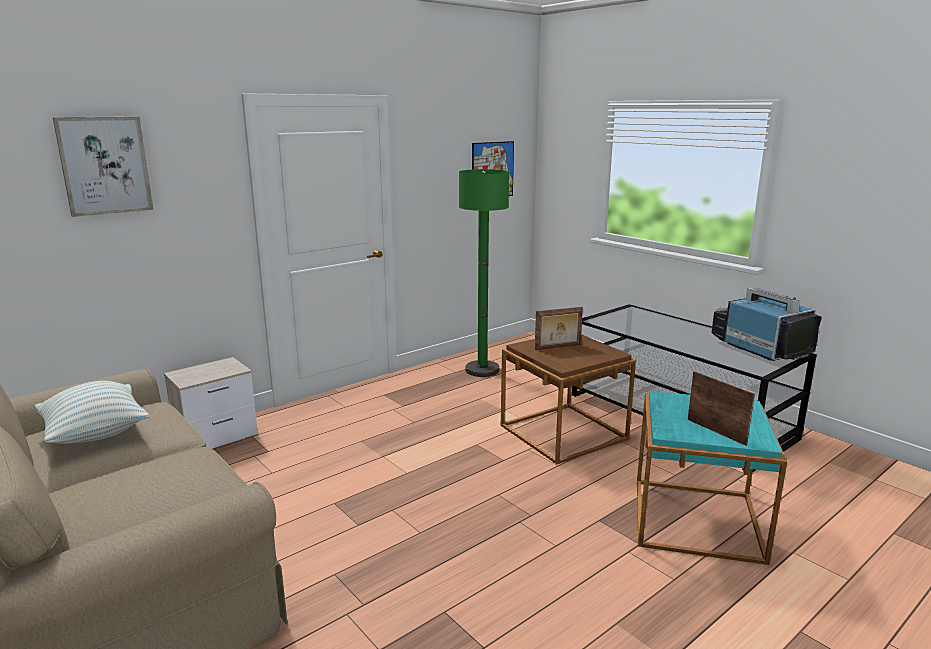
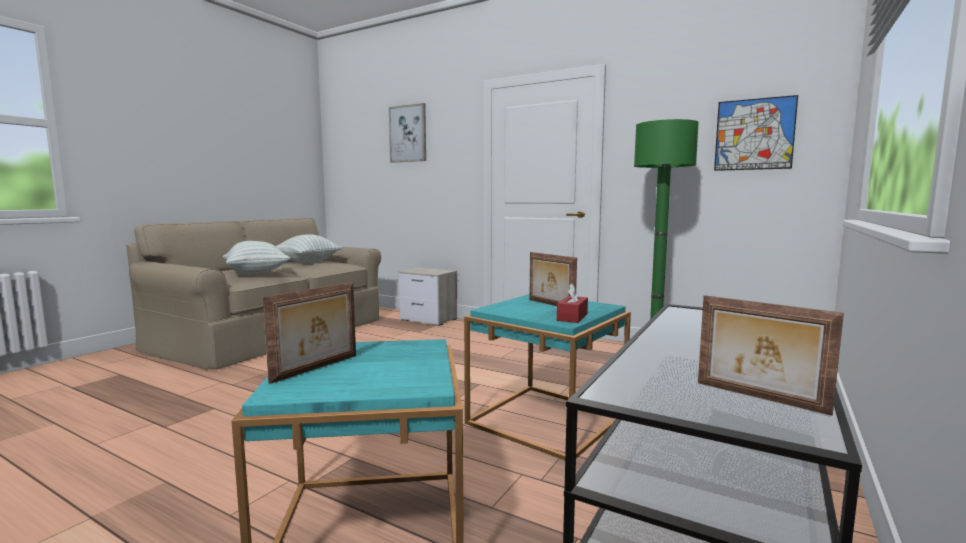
camera: 70 degrees right, 10 degrees down
(180, 475) = (257, 273): none -> pillow
(563, 432) = (547, 419): brown side table -> turquoise side table
(601, 349) = (572, 317): none -> red tissue box
(759, 349) = (759, 398): television -> picture frame

